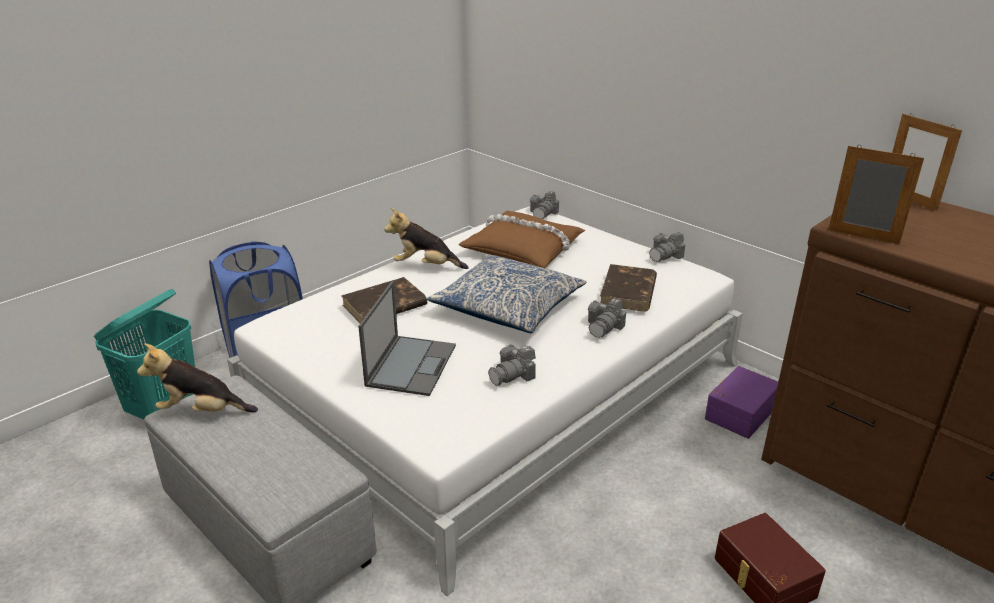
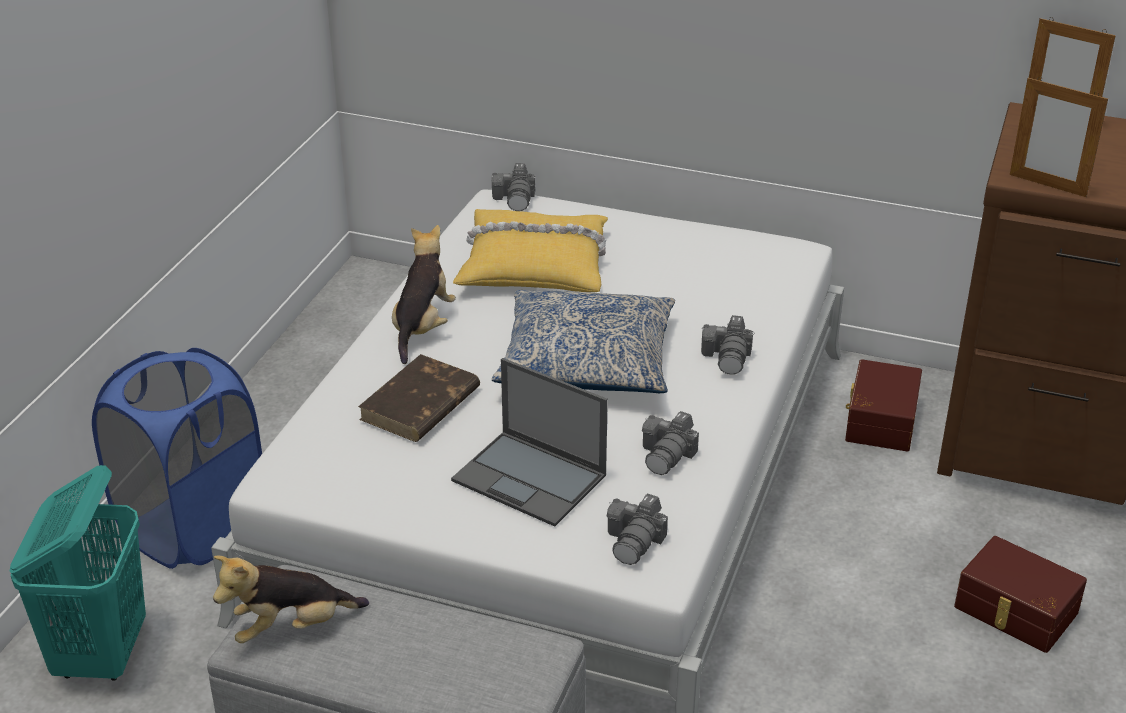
camera: 25 degrees left, 5 degrees up
(411, 364) = (531, 478): laptop -> laptop turned 135 degrees clockwise
(425, 266) = (422, 327): plush toy -> plush toy turned 120 degrees clockwise
(523, 249) = (534, 265): brown pillow -> yellow pillow
(628, 292) = (724, 299): brown book -> none
(665, 256) = (731, 231): camera -> camera (635, 541)
(739, 412) = (879, 420): purple storage box -> brown storage box
(863, 236) = (1047, 185): picture frame -> picture frame turned 150 degrees counterclockwise

